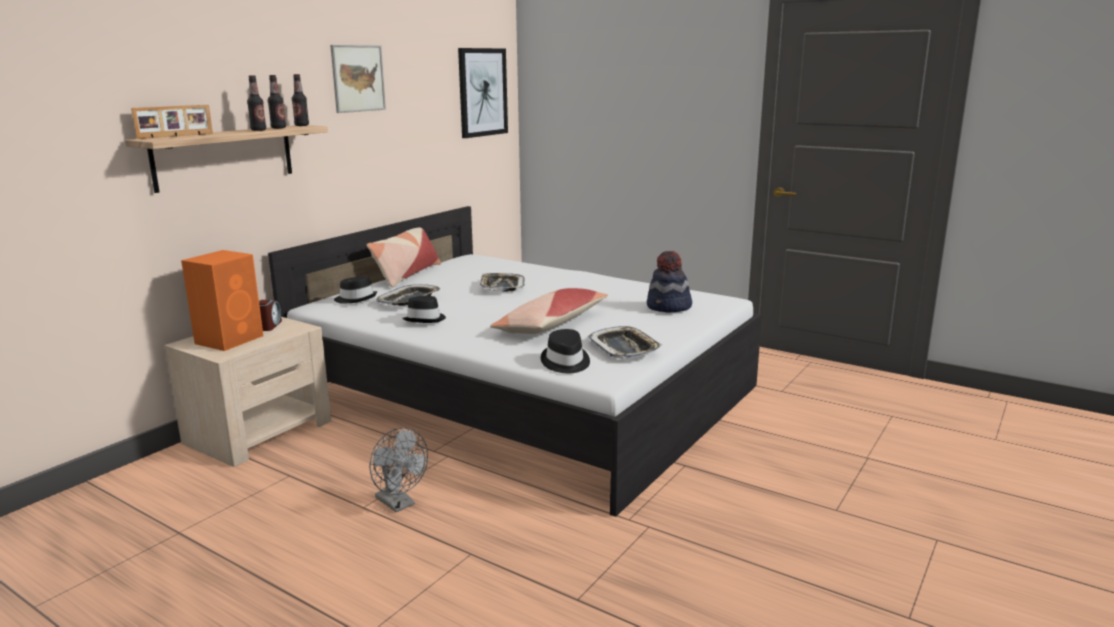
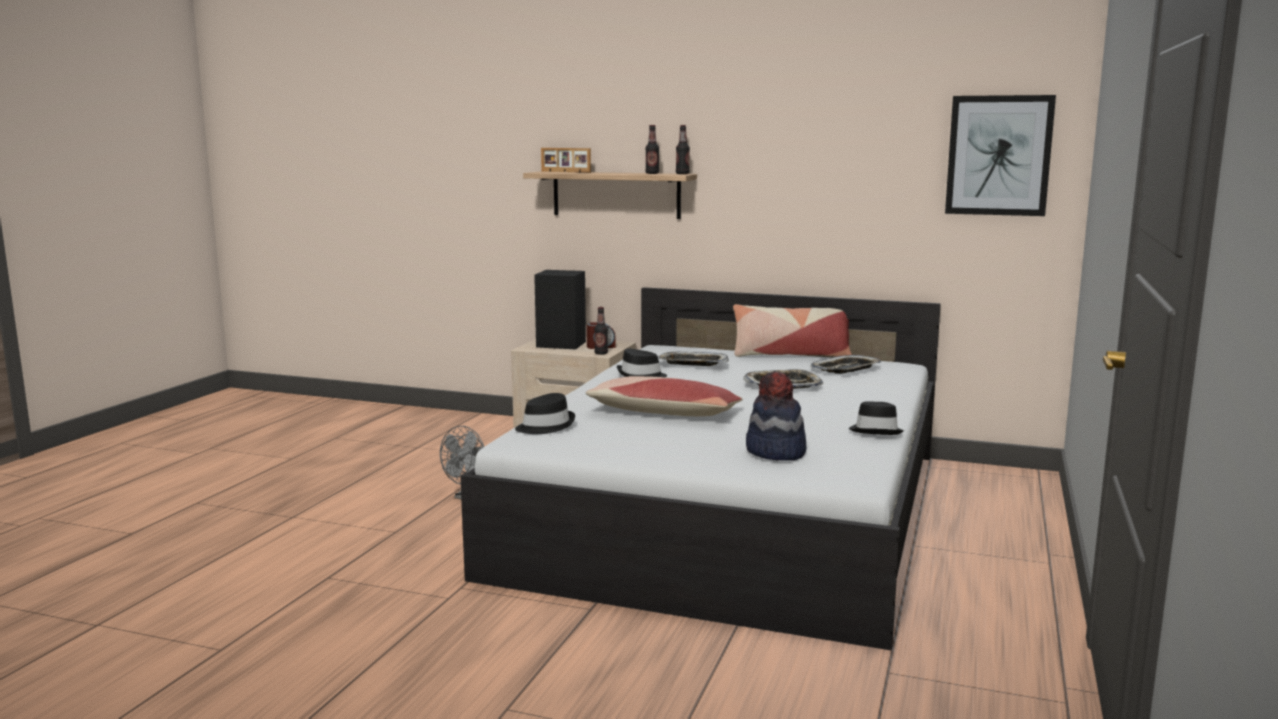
camera: 75 degrees right, 5 degrees down
(230, 339) = (562, 344): orange speaker -> black speaker
(258, 130) = (627, 173): bottle -> bottle (601, 353)
(356, 299) = (682, 351): black hat -> black hat (876, 431)
(358, 78) = (777, 131): picture -> none
(624, 348) = (601, 443): tray -> tray (846, 369)

